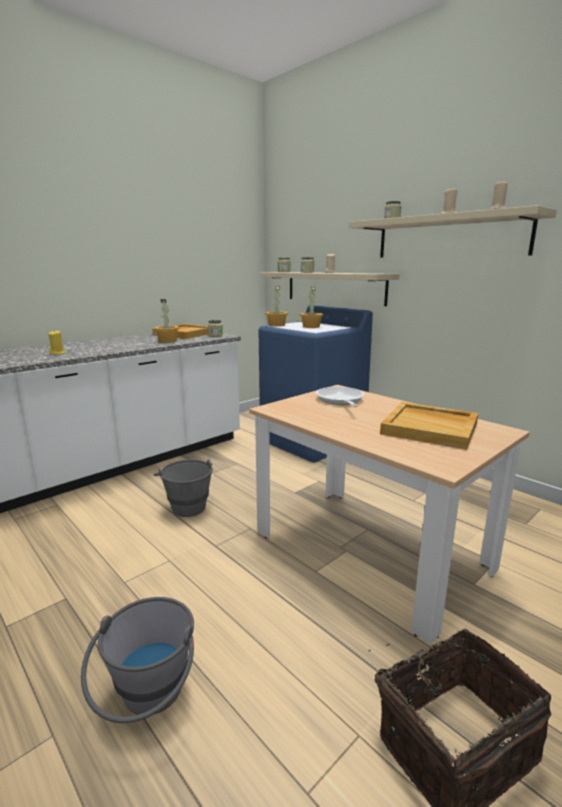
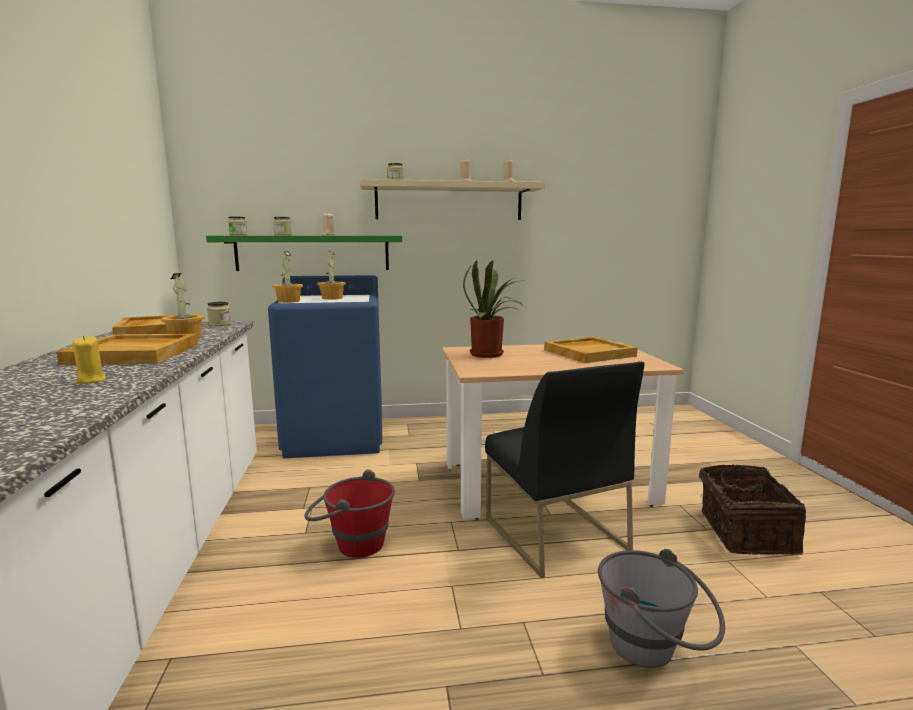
camera: 55 degrees left, 5 degrees down
(120, 344) = (135, 353): none -> beige tray
(187, 504) = (351, 543): grey bucket -> red bucket
(283, 583) = (553, 534): none -> black chair
(334, 287) = (313, 253): beige shelf -> green shelf
(340, 400) = (490, 355): frying pan -> potted plant

